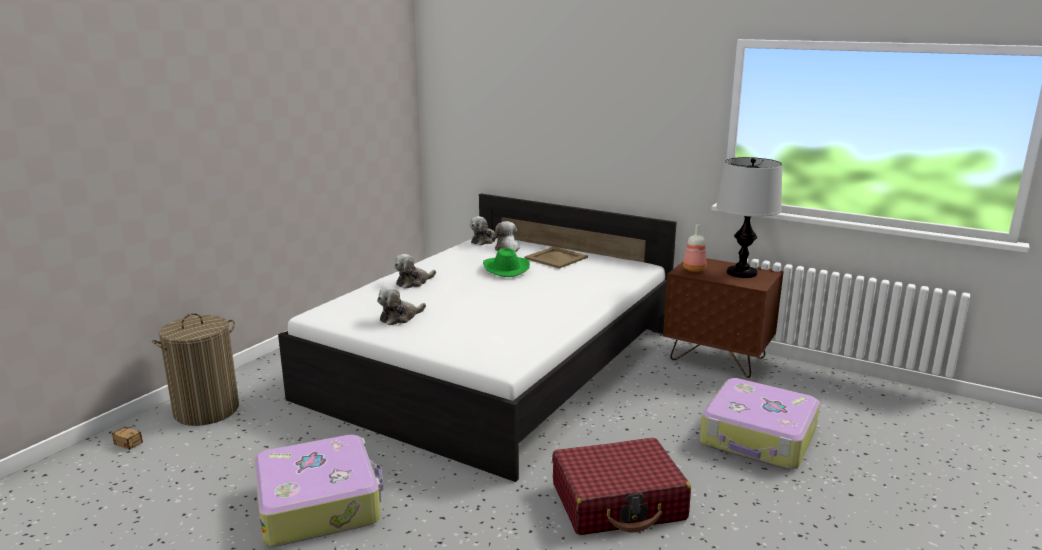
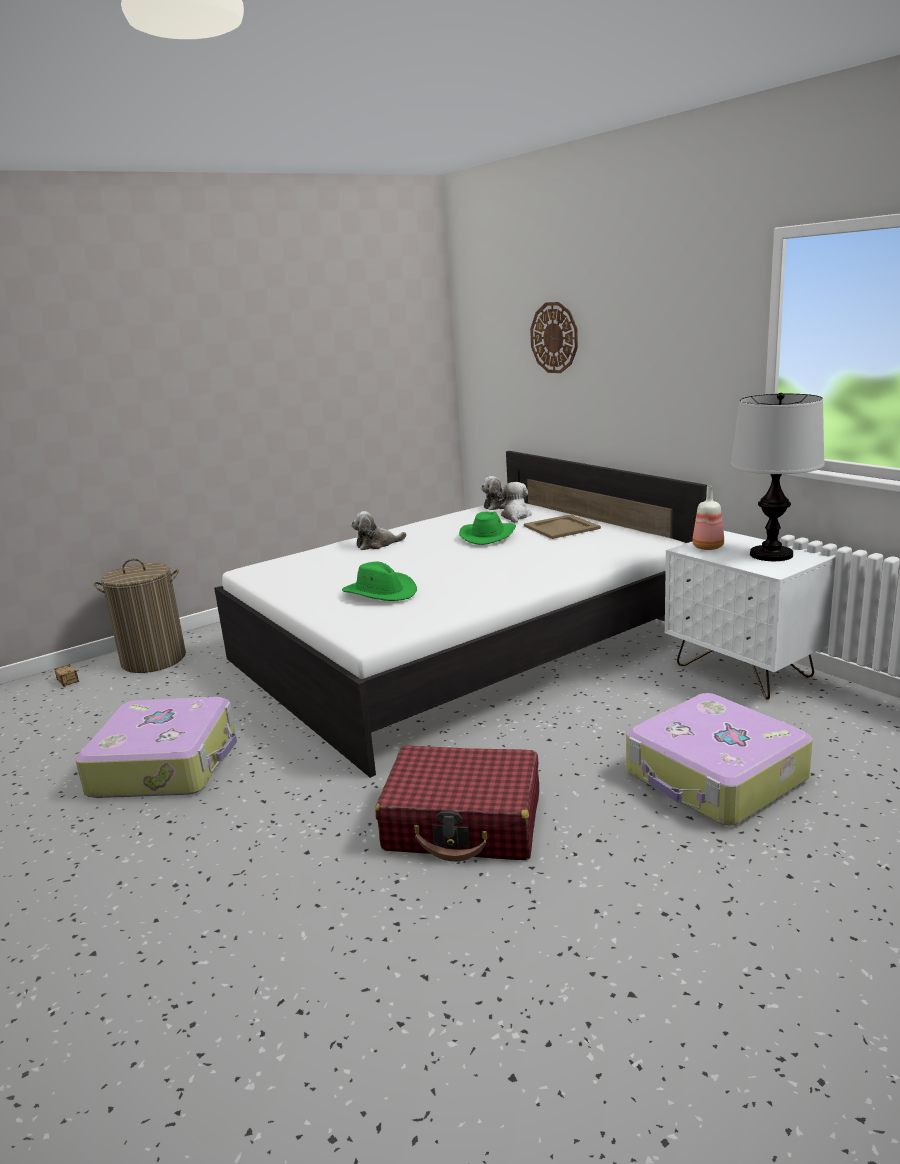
camera: 25 degrees right, 0 degrees up
(399, 317) = (321, 579): plush toy -> none
(469, 325) = (380, 592): none -> green hat
(532, 102) = (554, 337): none -> wall clock
(718, 359) = (744, 671): brown nightstand -> white nightstand

